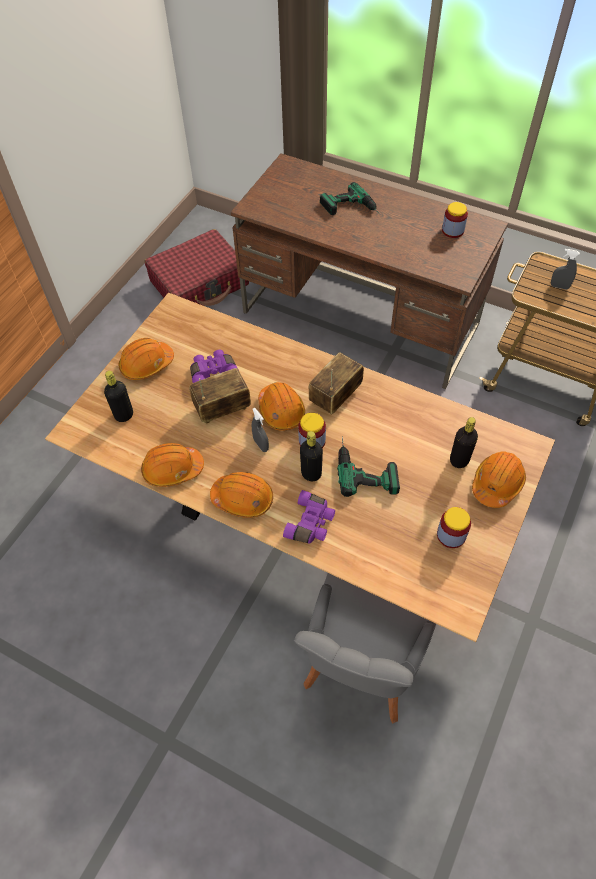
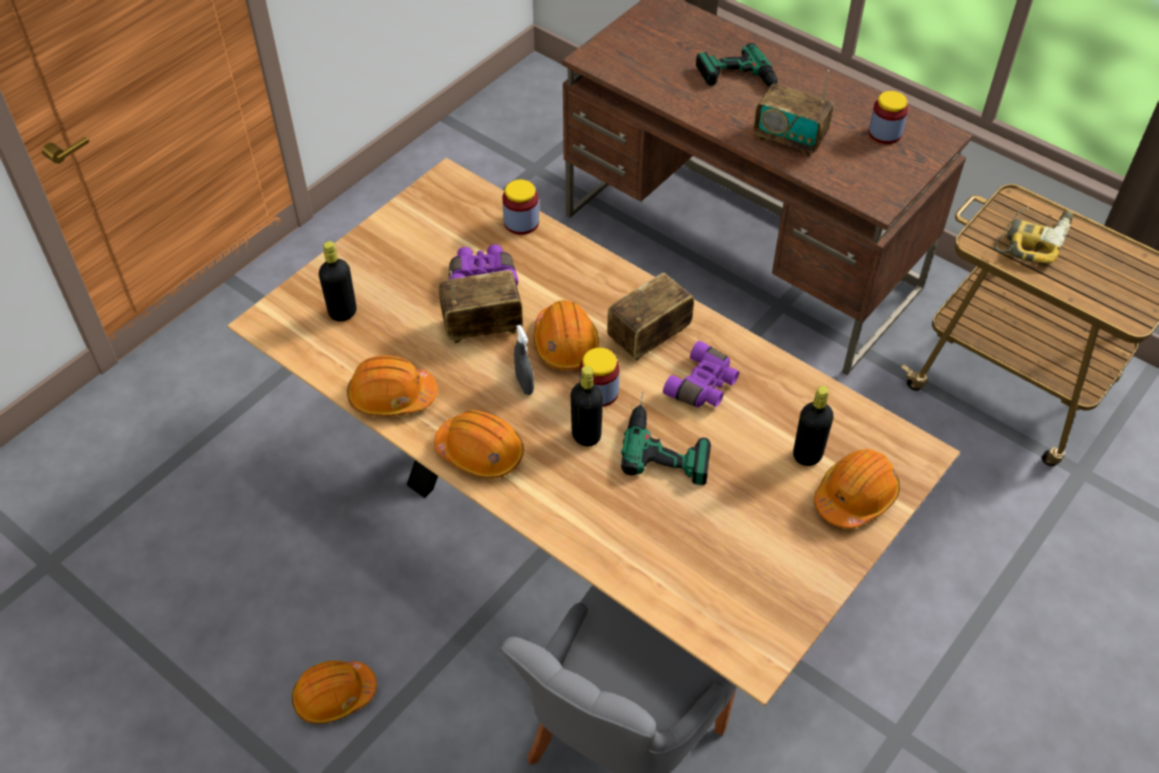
camera: 10 degrees right, 5 degrees down
(146, 365) = (391, 250): orange hard hat -> orange hard hat (334, 696)
(199, 283) = (511, 164): red suitcase -> none
(311, 523) = (568, 503): purple binoculars -> purple binoculars (703, 386)
(393, 244) = (789, 139): none -> radio
(451, 535) = (767, 554): jar -> jar (521, 222)
(559, 286) = (1032, 239): grey spray bottle -> power drill

